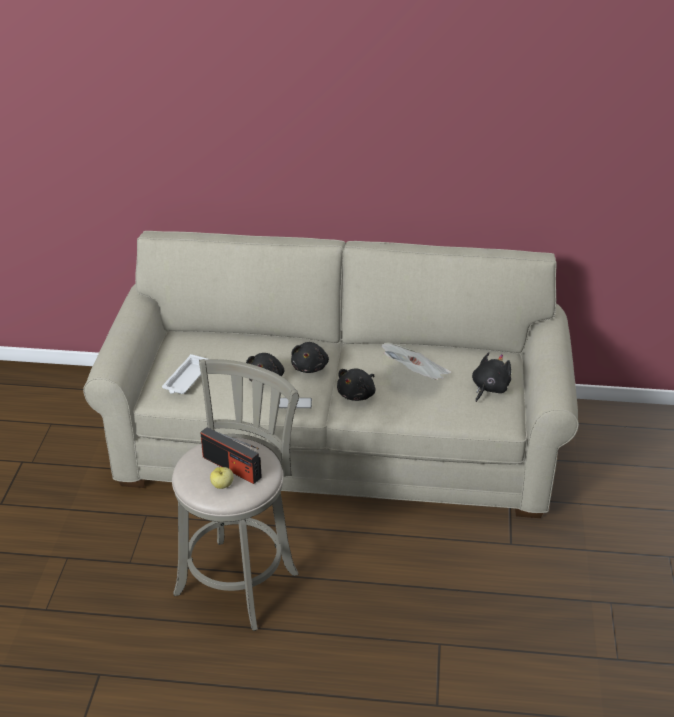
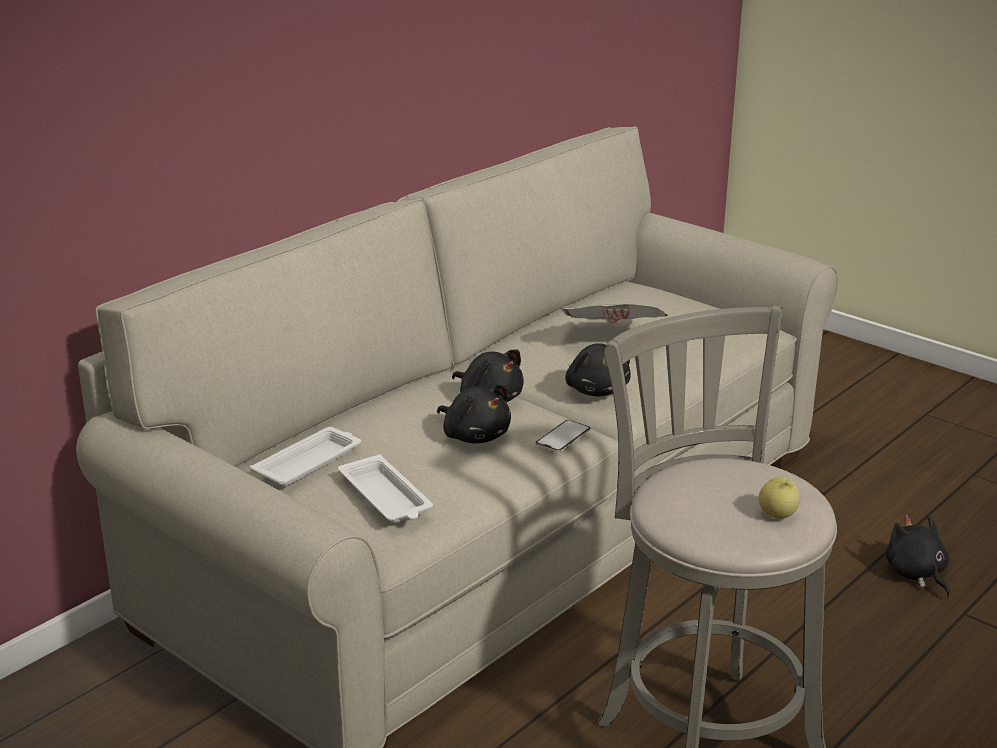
camera: 55 degrees left, 10 degrees down
(196, 346) = (309, 462): none -> white tray
(232, 467) = (739, 493): radio -> none
(489, 388) = (690, 311): black plush toy -> black plush toy (916, 574)

